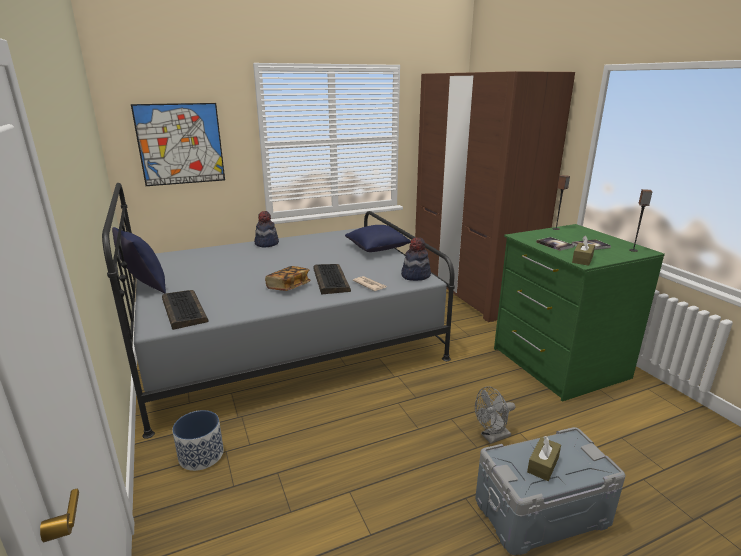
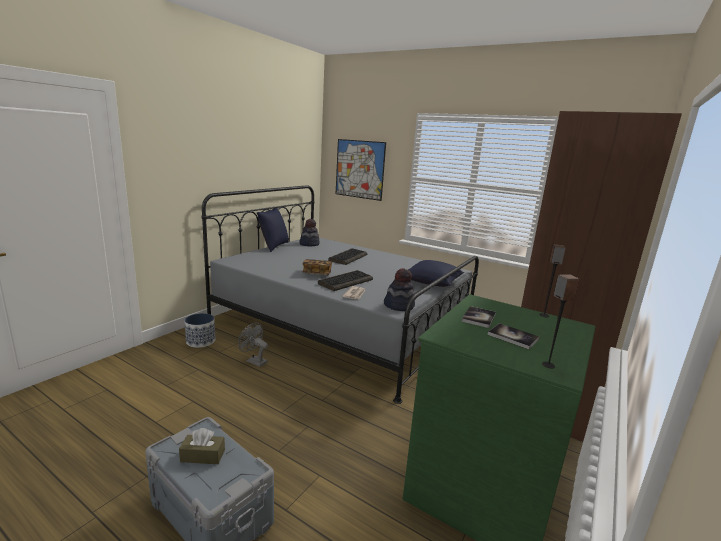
camera: 55 degrees right, 5 degrees down
(183, 310) = (254, 260): keyboard -> keyboard (348, 257)
(266, 243) = (379, 254): hat -> hat (309, 244)
(492, 437) = (299, 457): grey fan -> grey fan (254, 361)
(582, 259) = (449, 334): brown tissue box -> none

